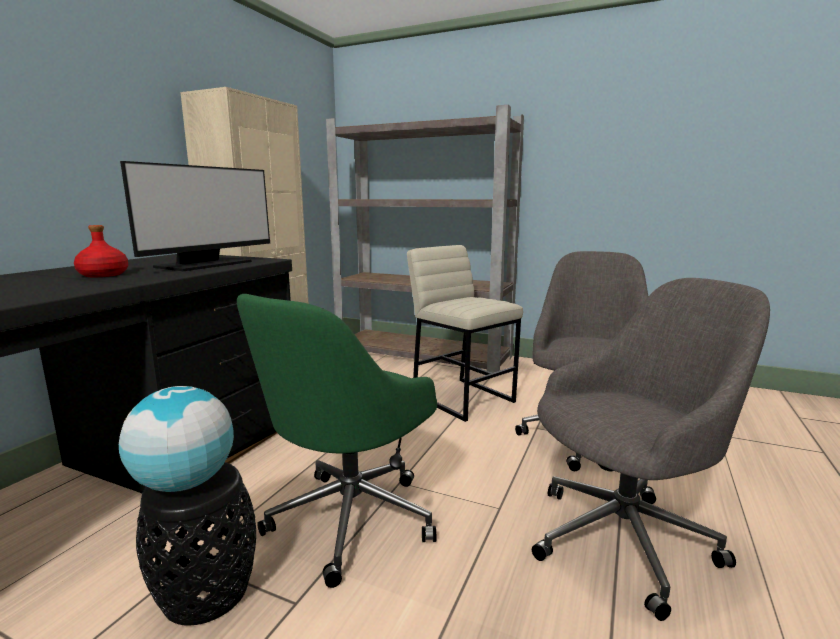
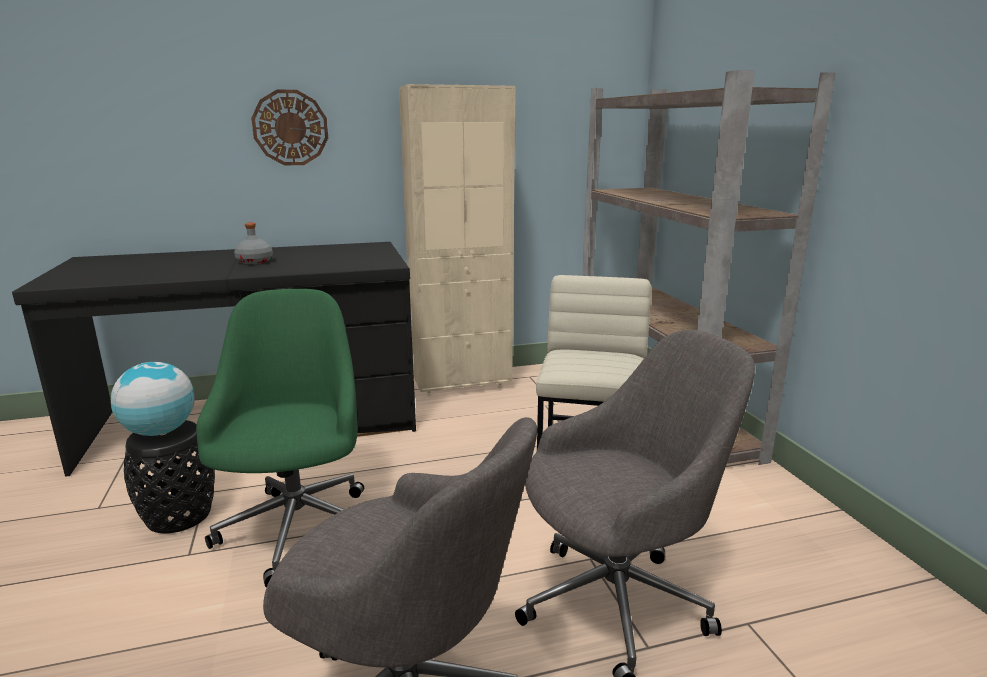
camera: 50 degrees right, 5 degrees up
(67, 118) = (290, 128): none -> wall clock
(103, 275) = (254, 261): red bottle -> grey bottle
(205, 264) = (335, 262): monitor -> none
(351, 521) = (298, 528): green office chair -> green office chair turned 90 degrees clockwise

